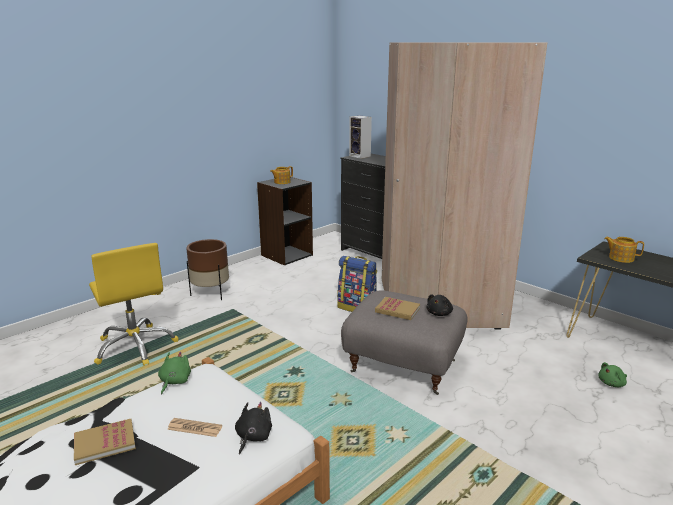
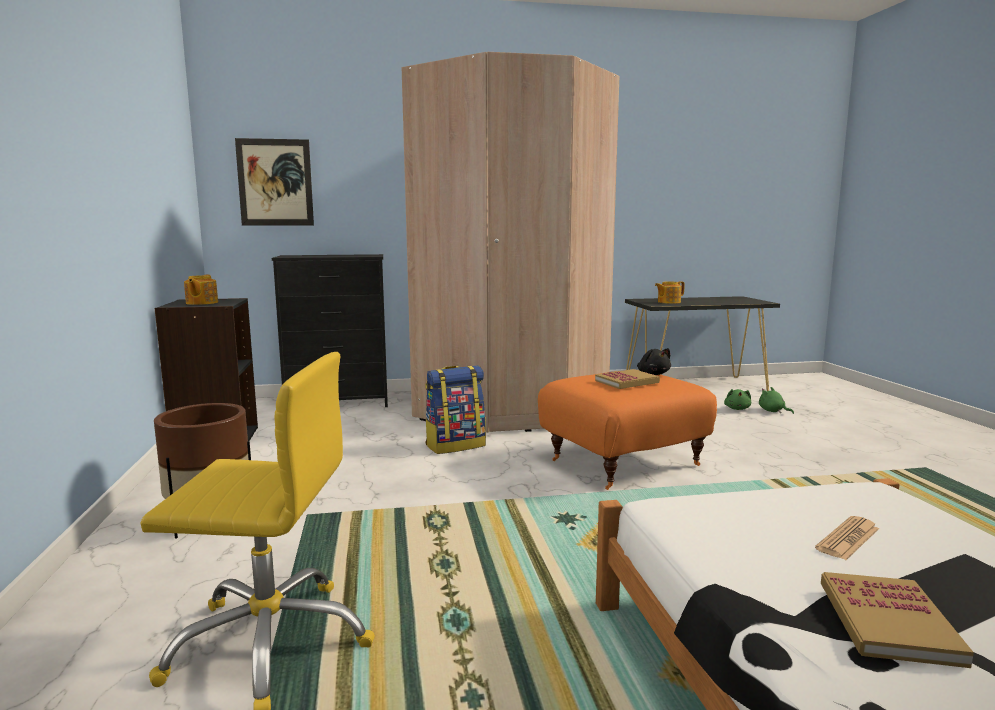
camera: 55 degrees left, 10 degrees down
(174, 382) = (681, 531): green plush toy -> green plush toy (772, 411)
(253, 437) = (884, 507): black plush toy -> none
(360, 156) = (294, 256): speaker -> none
(367, 105) = (275, 182): none -> picture
(404, 365) = (623, 462): grey ottoman -> orange ottoman

